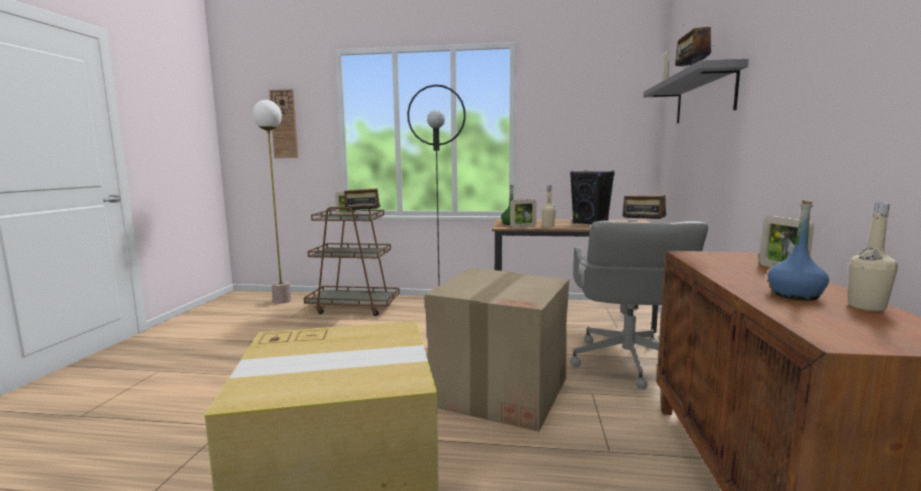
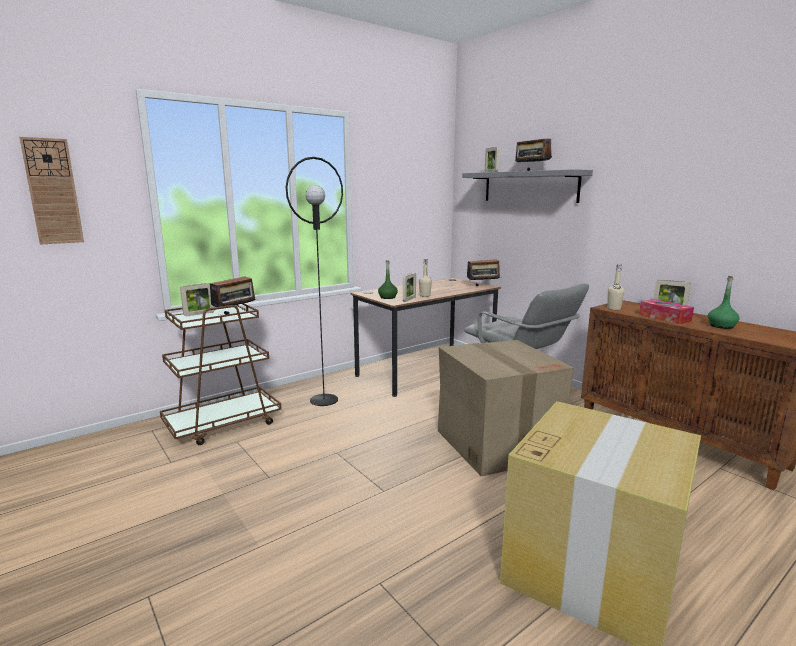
camera: 45 degrees left, 5 degrees up
(282, 301) = (103, 449): floor lamp -> none
(590, 223) = (439, 287): black speaker -> none
(730, 272) = (664, 318): none -> tissue box
(795, 295) = (721, 326): blue bottle -> green bottle
(866, 307) = (751, 326): beige bottle -> beige bottle (614, 308)

